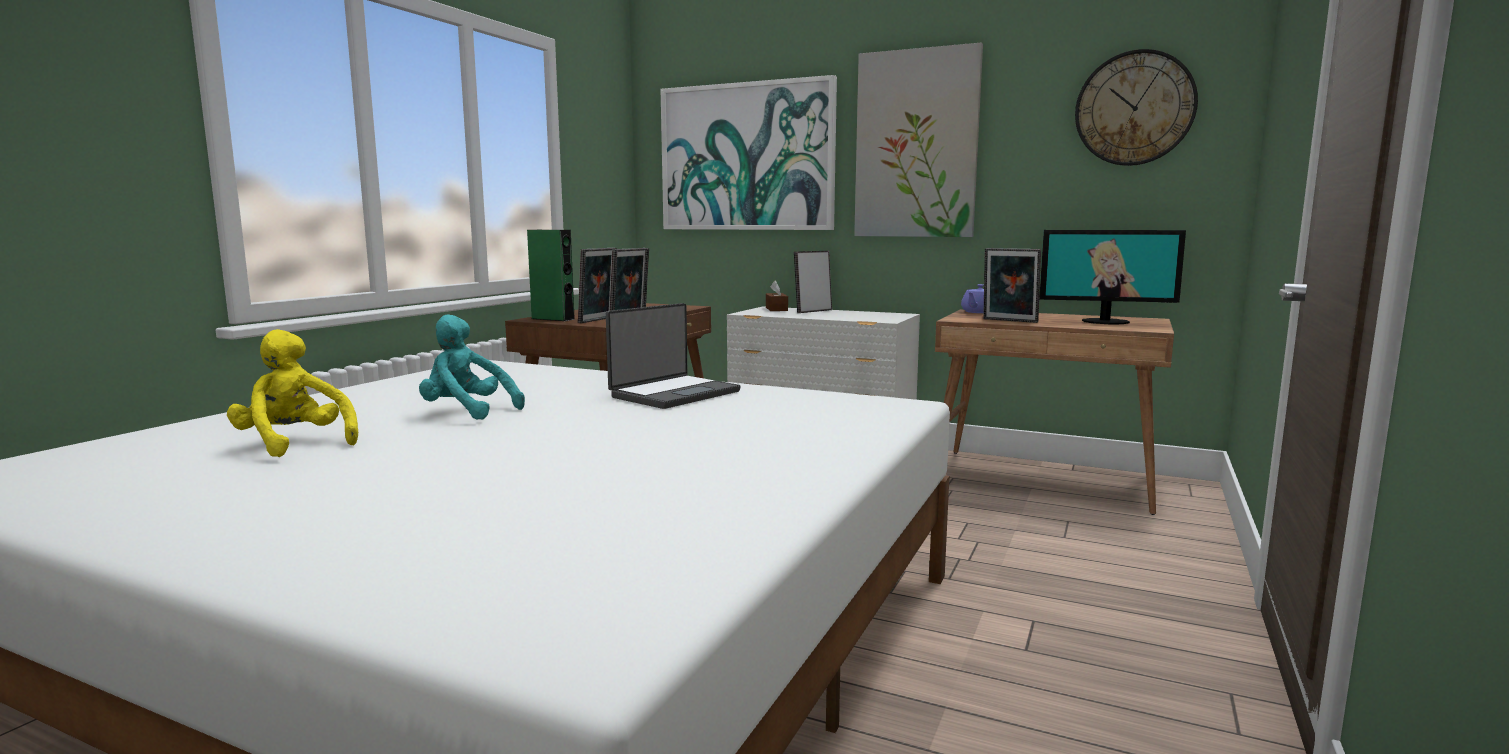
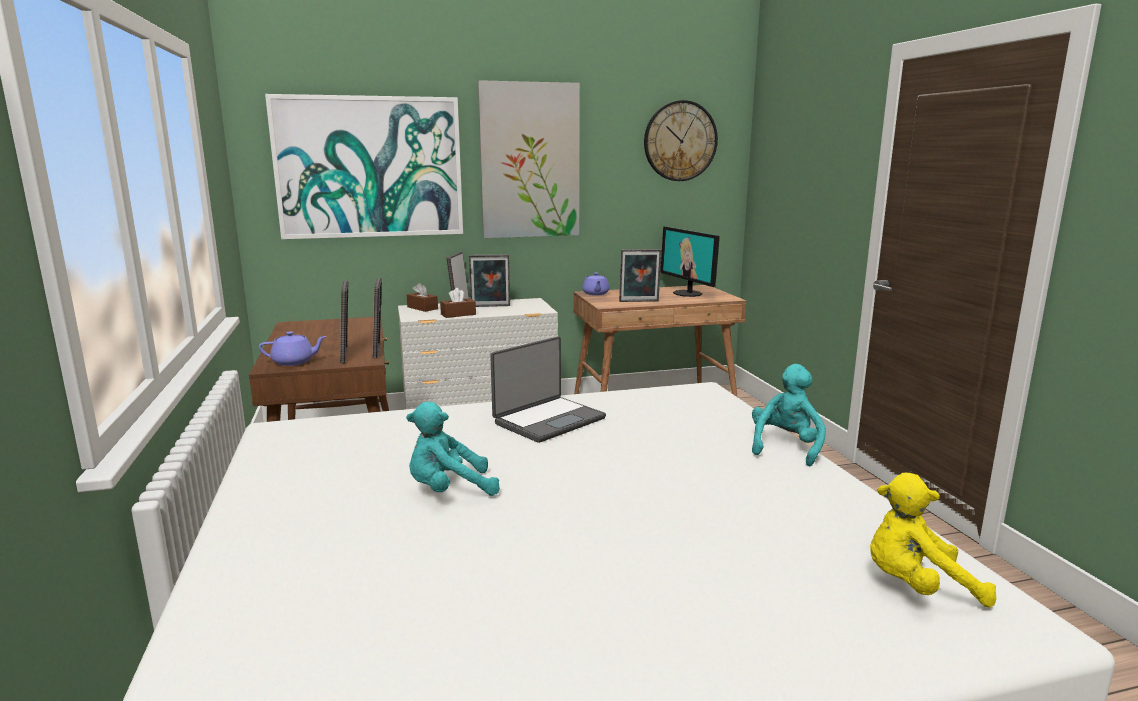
camera: 40 degrees left, 5 degrees up
(295, 444) = (409, 582): yellow plush toy -> yellow plush toy (916, 587)
(553, 319) = (294, 362): green speaker -> purple teapot
(673, 394) = (548, 420): laptop -> laptop turned 45 degrees clockwise
(792, 315) = (458, 314): none -> brown tissue box
(841, 458) = (785, 447): none -> turquoise plush toy
(842, 314) = (490, 306): none -> picture frame
(1105, 321) = (688, 293): monitor -> monitor turned 90 degrees clockwise

